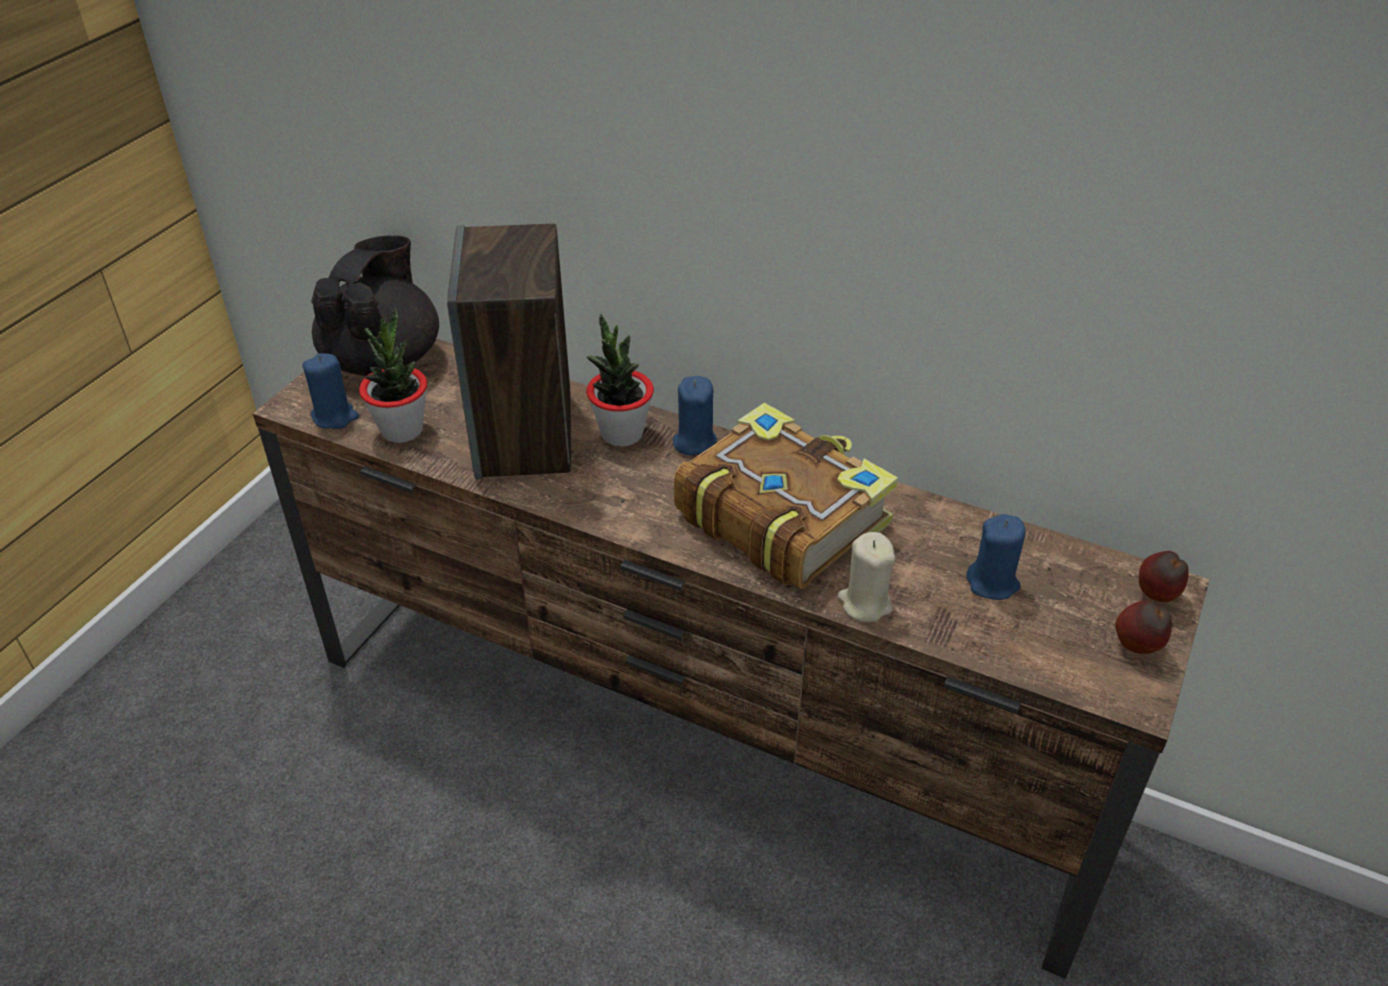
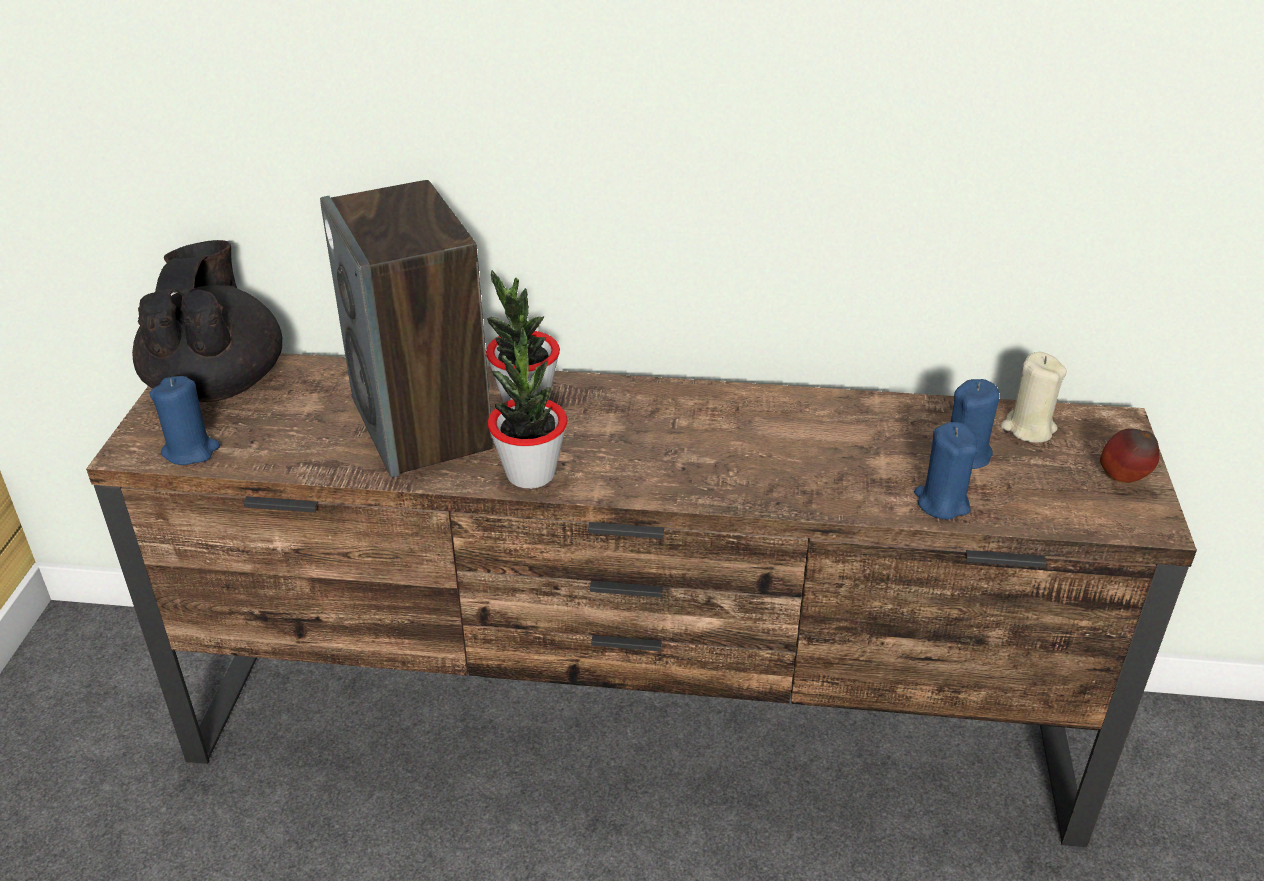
camera: 20 degrees left, 5 degrees down
(402, 430) = (279, 448): potted plant -> potted plant (530, 473)
(694, 442) = (605, 393): blue candle -> blue candle (941, 502)
(781, 516) = (732, 441): book -> none
(864, 603) = (860, 501): beige candle -> beige candle (1028, 428)
(1156, 597) = (1111, 433): apple -> none

